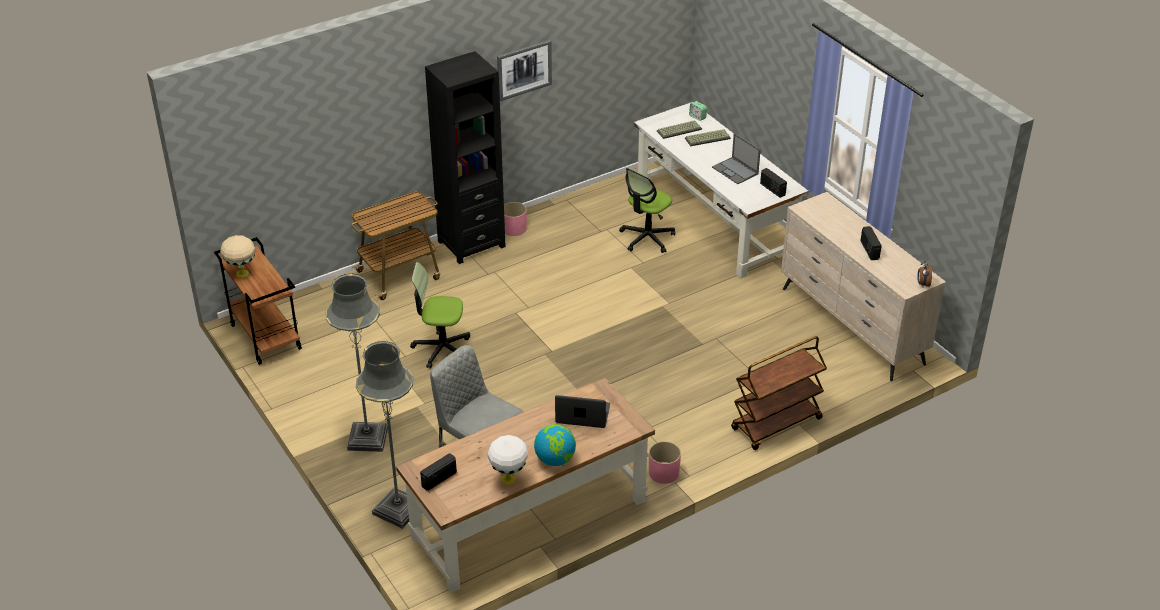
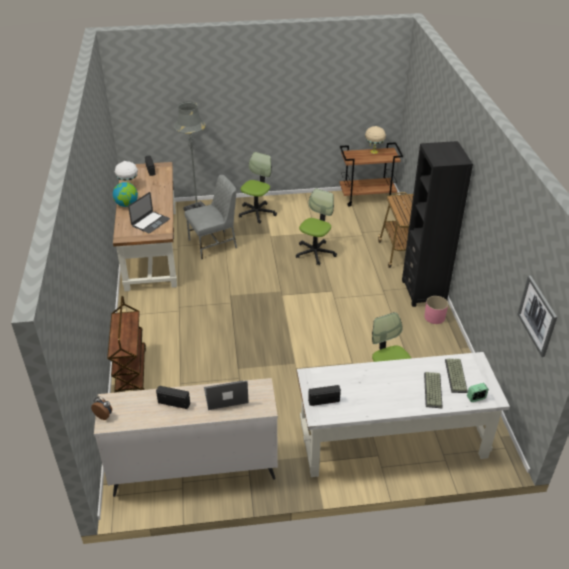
camera: 115 degrees right, 0 degrees up
(368, 438) = (257, 213): grey floor lamp -> office chair
(524, 70) = (485, 220): picture -> picture (537, 315)
(664, 472) = (138, 306): pink planter -> none
(735, 171) = (367, 388): laptop -> laptop (225, 395)

